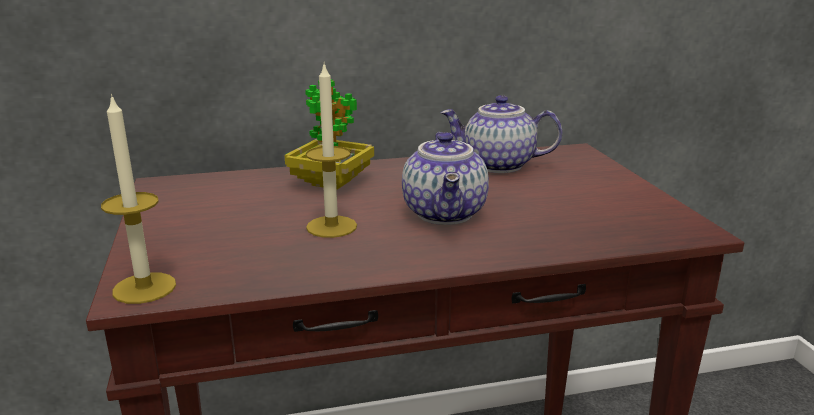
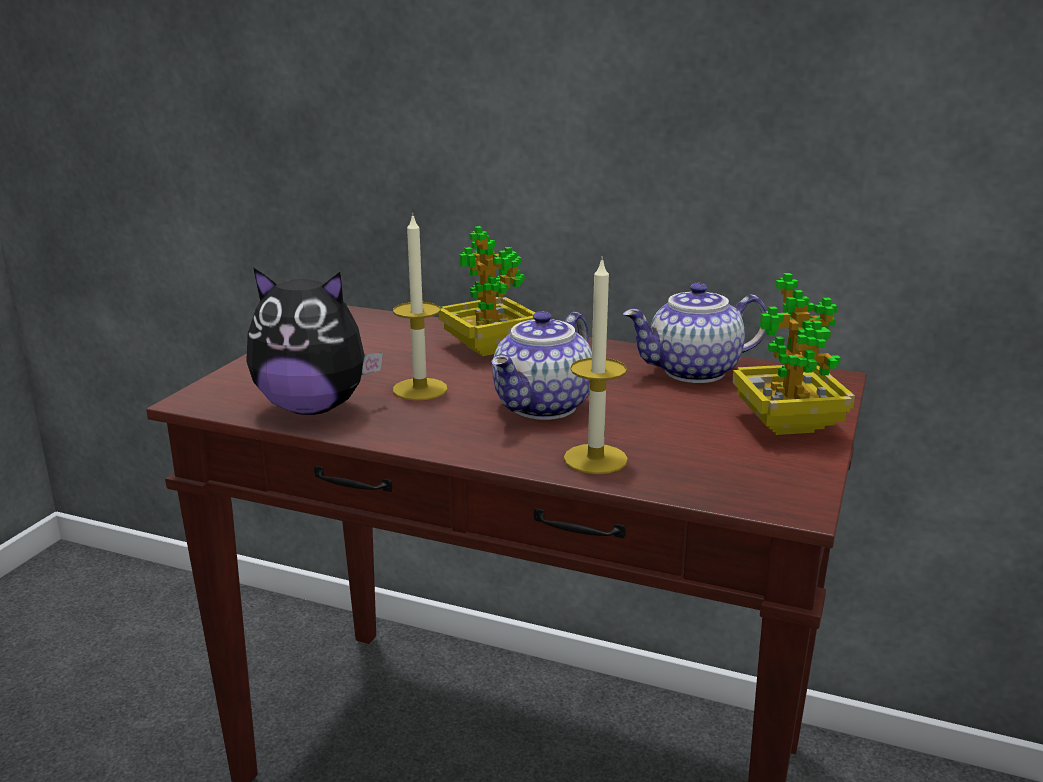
camera: 35 degrees right, 0 degrees up
(144, 288) = (210, 397): candle -> candle (595, 459)
(266, 267) = (314, 408): none -> plush toy
(497, 166) = (693, 372): teapot -> teapot turned 60 degrees counterclockwise
(606, 184) = (787, 425): none -> potted plant

